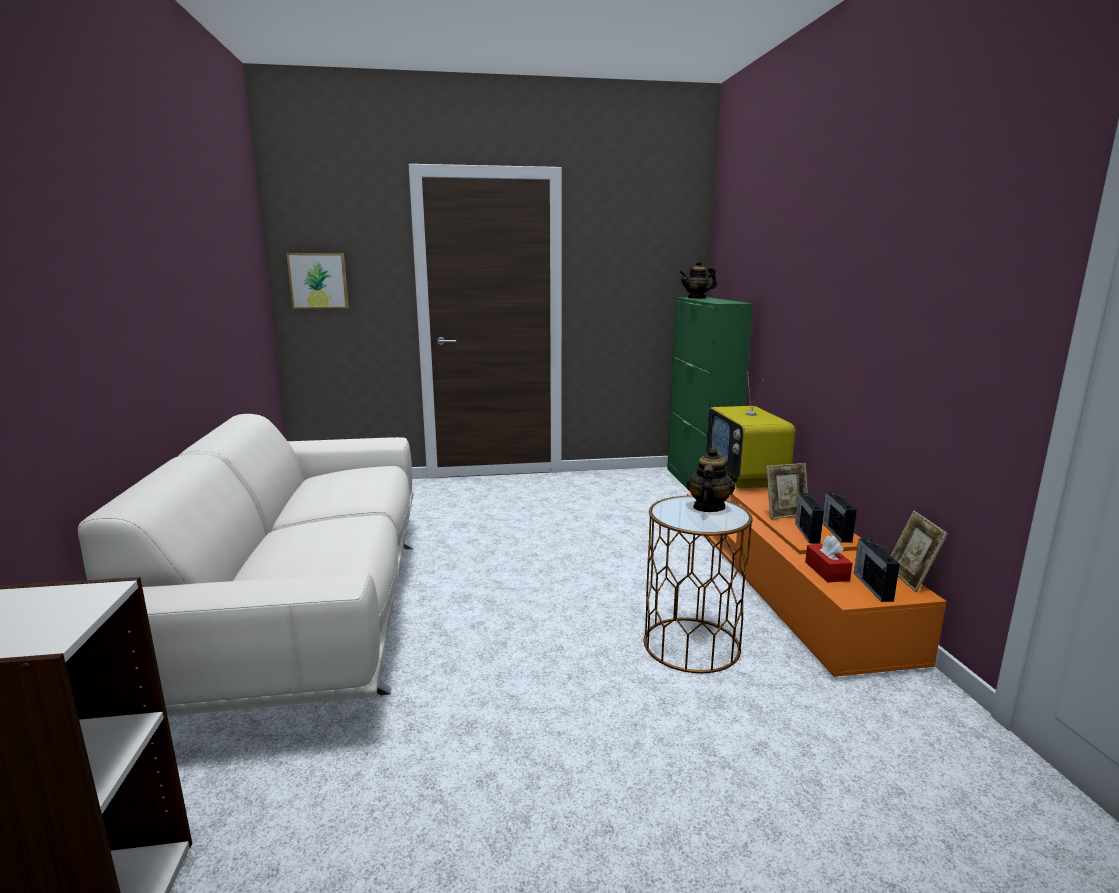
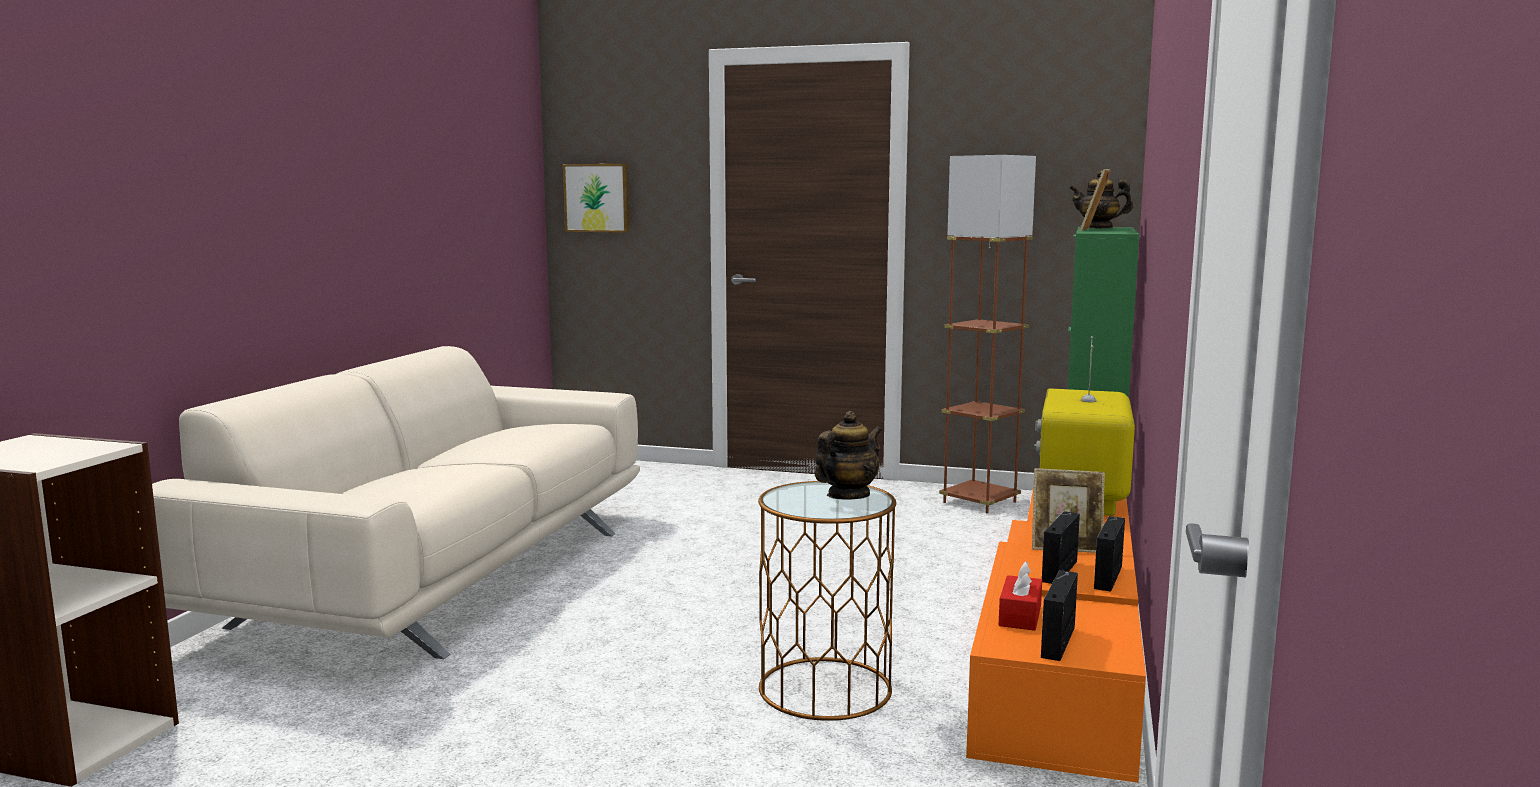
camera: 25 degrees right, 5 degrees down
(626, 480) = (979, 502): none -> brown floor lamp
(910, 578) = (1134, 644): picture frame -> picture frame (1093, 230)

